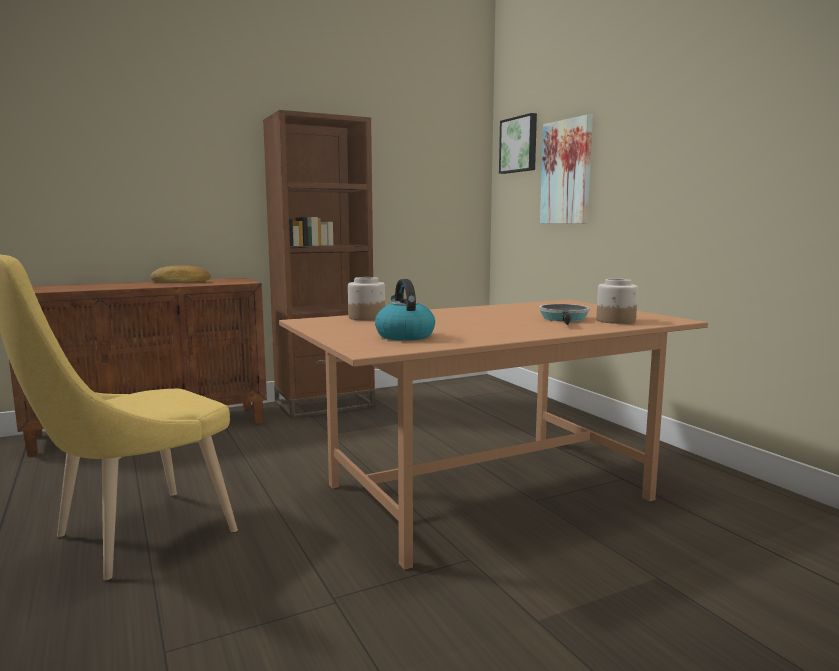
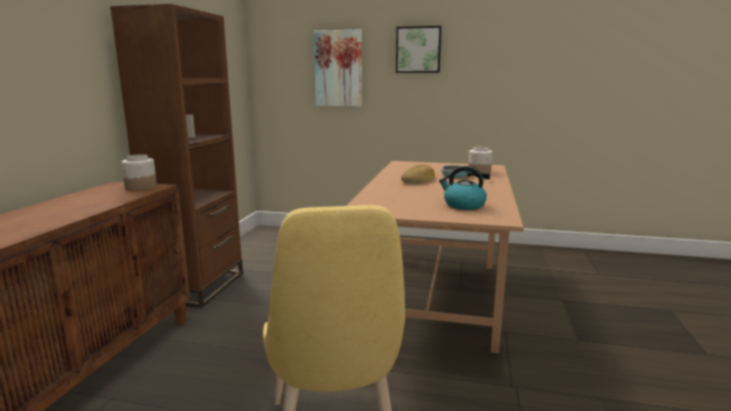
camera: 50 degrees left, 5 degrees up
(181, 281) = (79, 199): bread -> bread (419, 179)
(366, 317) = (376, 198): jar -> jar (141, 187)
(519, 144) = (283, 42): picture -> picture (418, 50)

